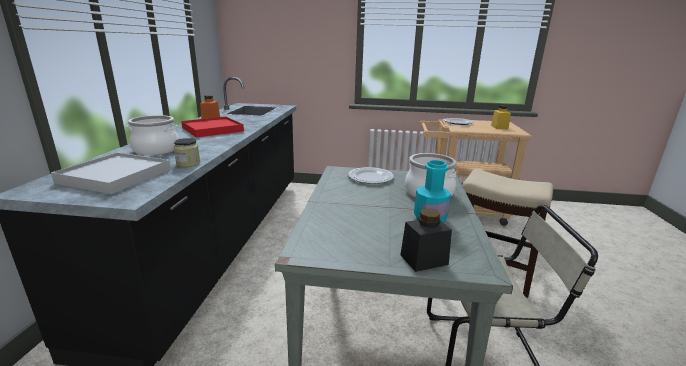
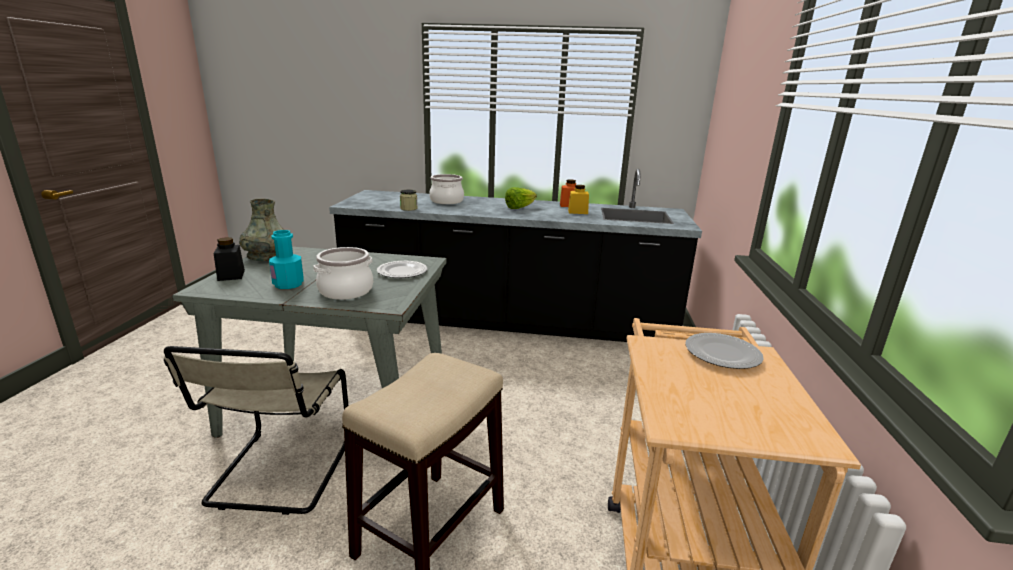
camera: 90 degrees right, 0 degrees up
(116, 176) = (387, 200): white tray -> none
(212, 129) = (519, 208): red tray -> lettuce
(339, 251) = (267, 256): none -> grey vase
(499, 127) = (719, 406): yellow jar -> yellow jar (577, 212)

